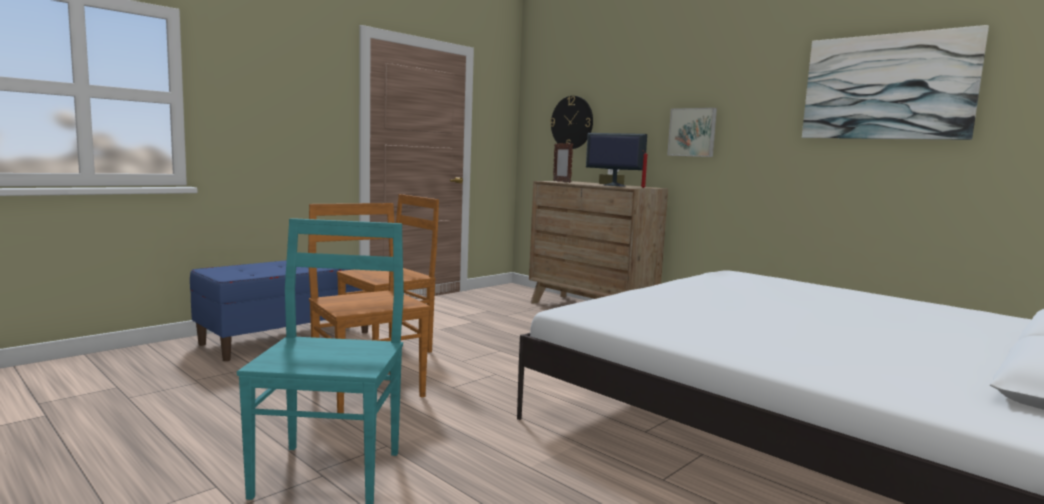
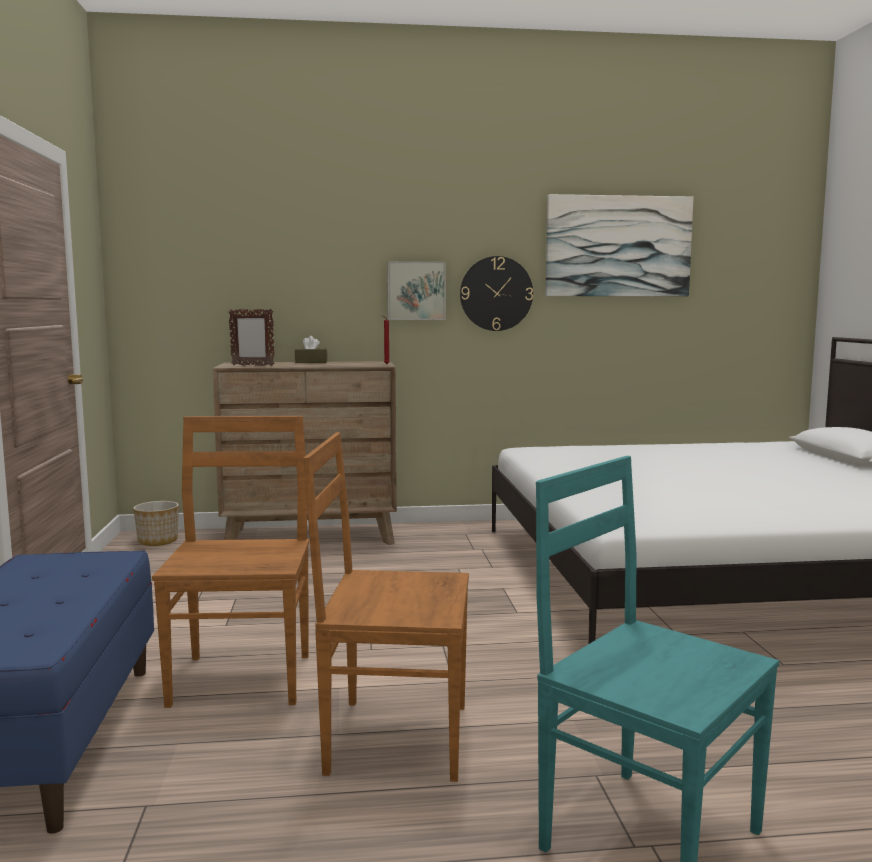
camera: 50 degrees left, 0 degrees up
(514, 291) = (158, 541): none -> planter
(572, 122) = (220, 277): wall clock -> wall clock (496, 293)
(613, 185) = (335, 364): monitor -> none

